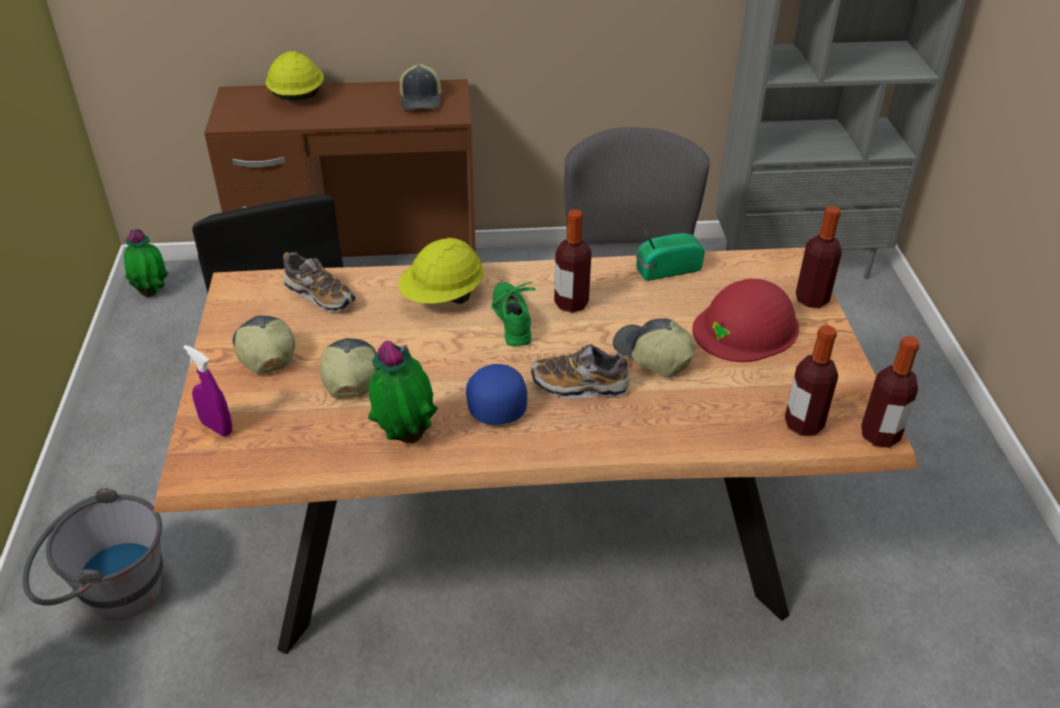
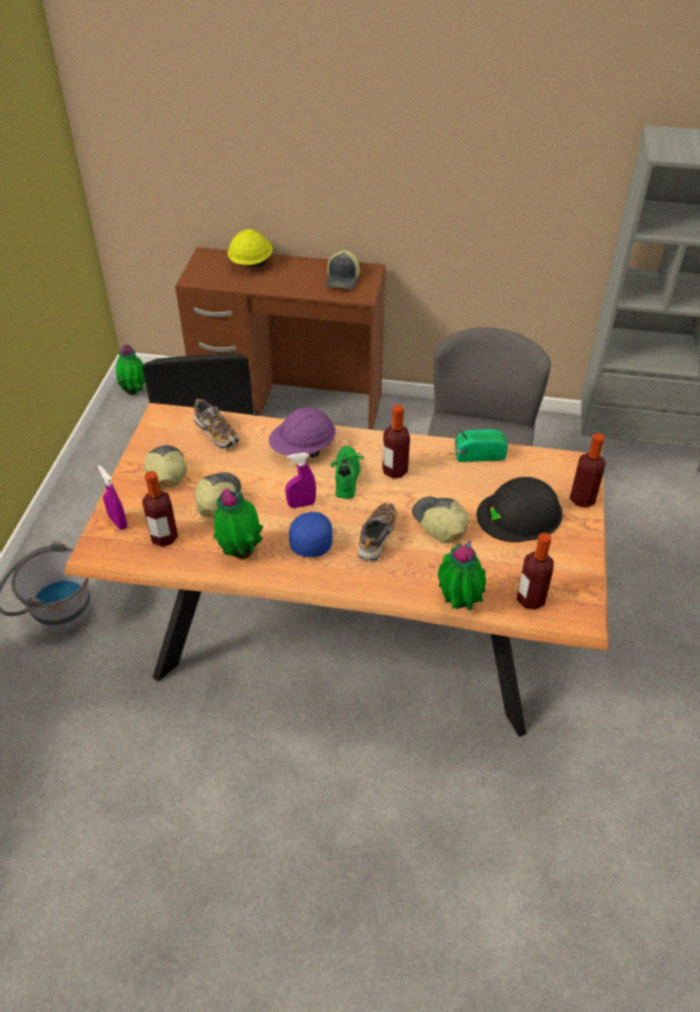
camera: 15 degrees right, 5 degrees up
(443, 297) = (303, 449): yellow hard hat -> purple hard hat
(466, 362) = (301, 504): none -> purple spray bottle
(580, 385) = (376, 537): shoe -> shoe turned 90 degrees clockwise
(717, 447) = (457, 604): none -> potted plant
(746, 328) = (520, 514): red hard hat -> black hard hat
(879, 435) = (585, 619): bottle -> bottle (164, 537)

